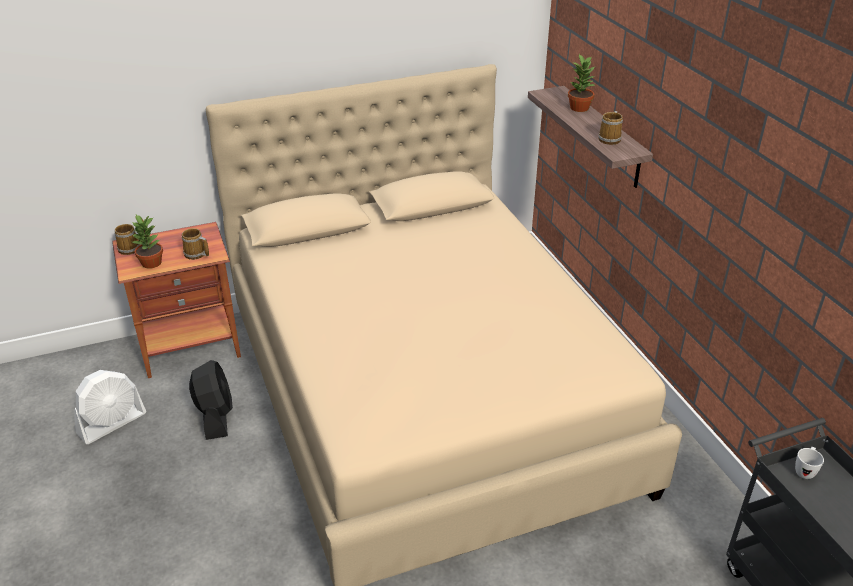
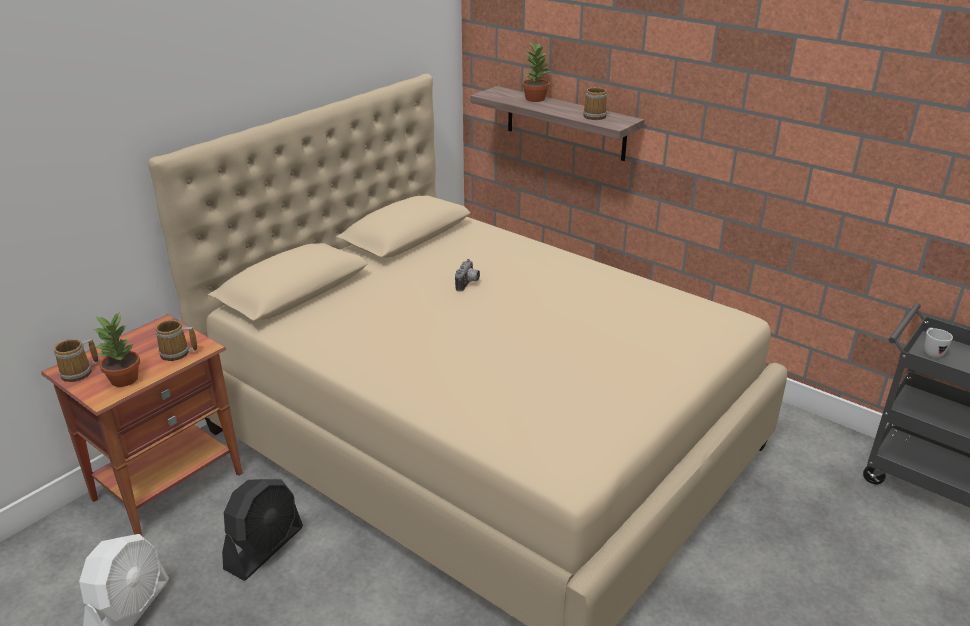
camera: 30 degrees left, 5 degrees down
(215, 416) = (265, 548): black fan -> black fan turned 75 degrees clockwise
(438, 263) = (468, 284): none -> camera

